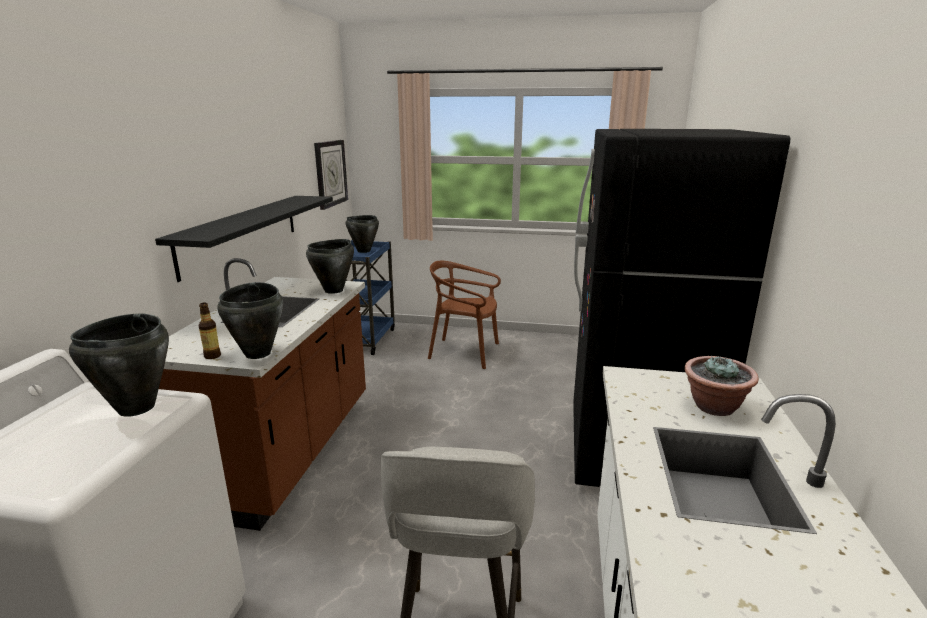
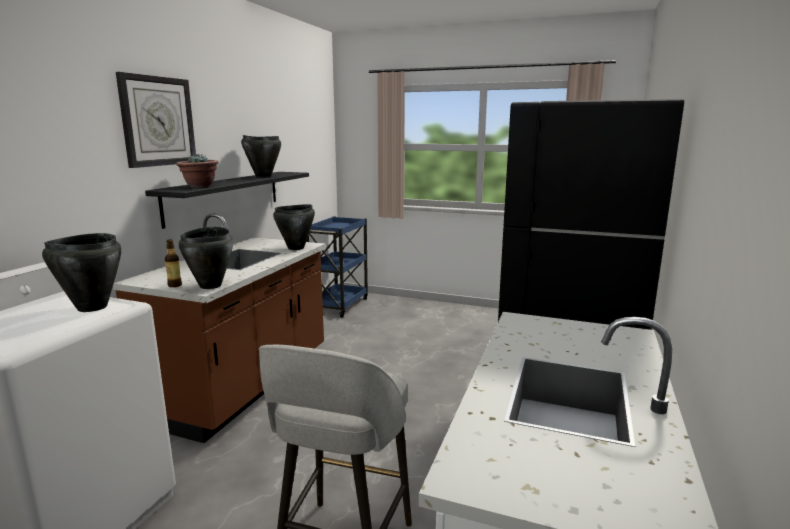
camera: 10 degrees right, 5 degrees down
(330, 173) = (316, 157): wall clock -> wall clock (158, 121)
(363, 251) = (341, 225): black cooking pot -> black cooking pot (263, 176)
(464, 352) = (424, 320): brown chair -> none
(714, 407) = (591, 347): potted plant -> potted plant (200, 186)

